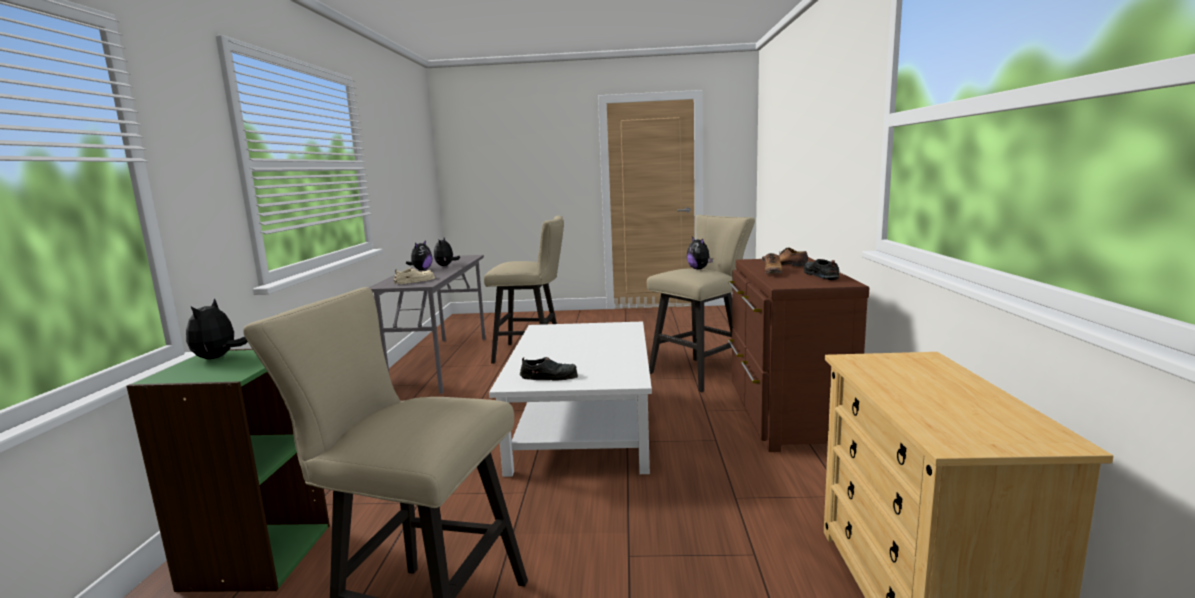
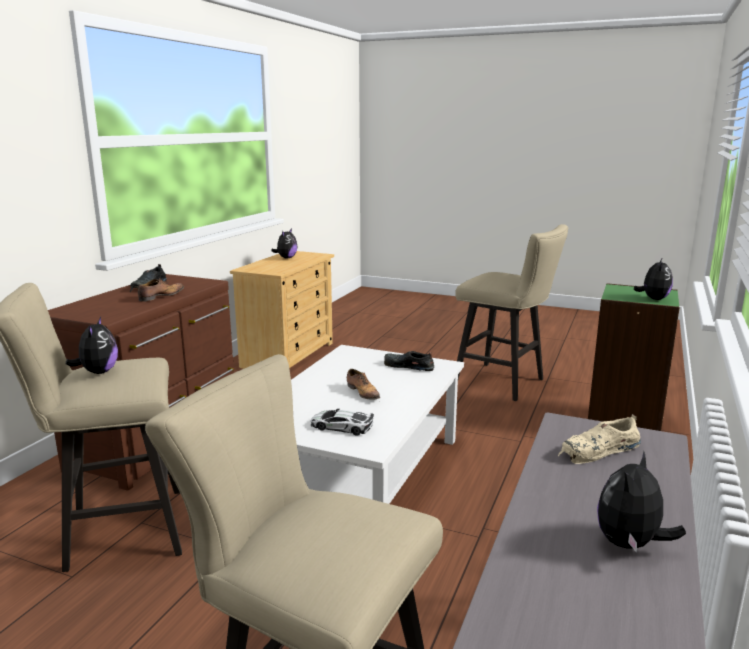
camera: 160 degrees left, 5 degrees up
(446, 266) = (562, 569): plush toy -> plush toy (286, 258)
(567, 332) = (341, 426): none -> toy car
(784, 265) = (112, 304): shoe -> shoe (363, 392)

